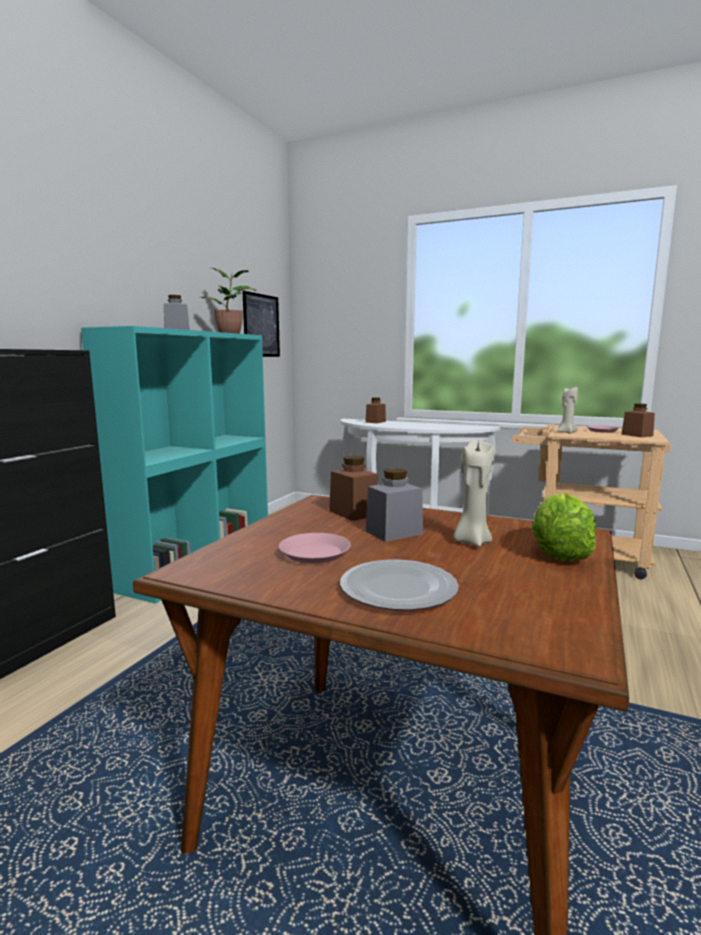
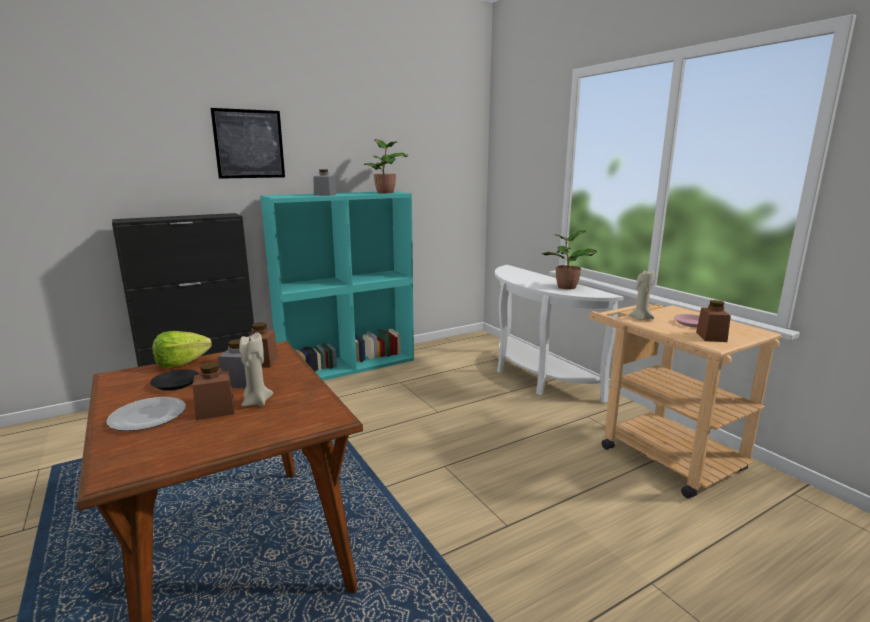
camera: 35 degrees right, 5 degrees up
(261, 325) = (446, 177): picture -> picture (249, 144)
(314, 553) = (175, 383): pink plate -> black plate
(375, 422) = (520, 273): brown jar -> brown jar (215, 410)
(443, 426) = (565, 287): none -> potted plant
(558, 552) = (274, 426): lettuce -> lettuce (181, 363)

